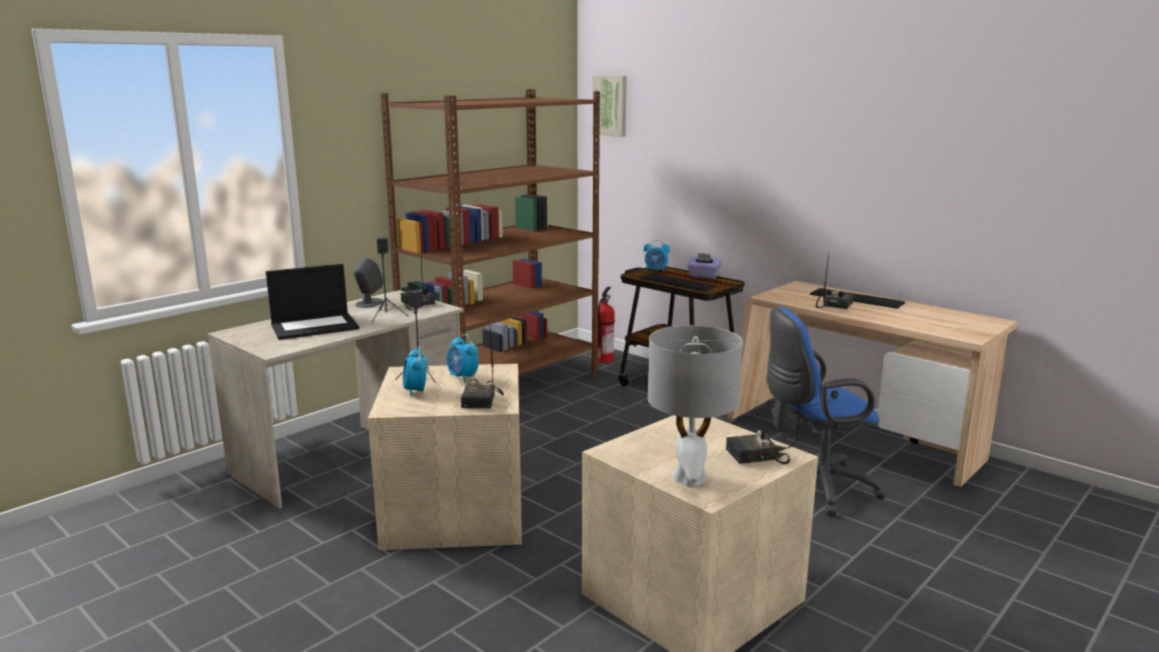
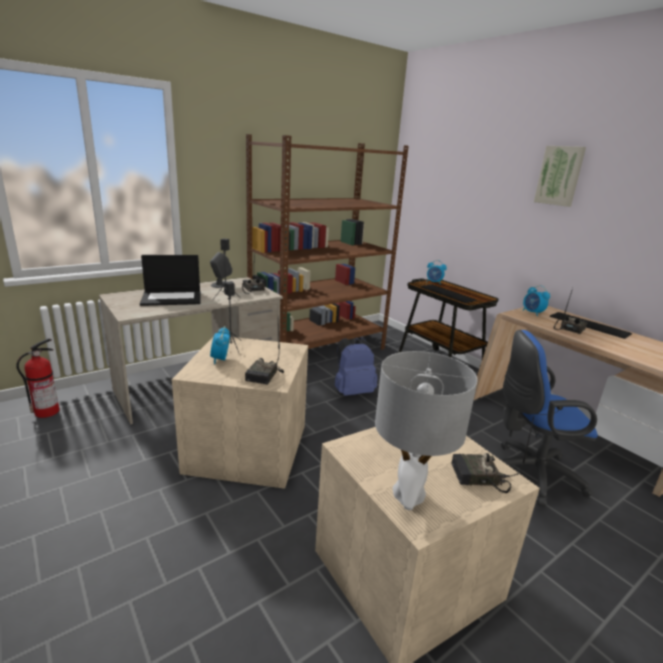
camera: 10 degrees right, 5 degrees up
(463, 377) = (261, 352): alarm clock -> alarm clock (532, 313)
(570, 431) = (352, 391): none -> blue backpack
(603, 359) = (391, 338): fire extinguisher -> fire extinguisher (48, 411)
(611, 105) = (418, 160): picture -> picture (560, 176)
(703, 276) = (468, 291): purple tissue box -> none

